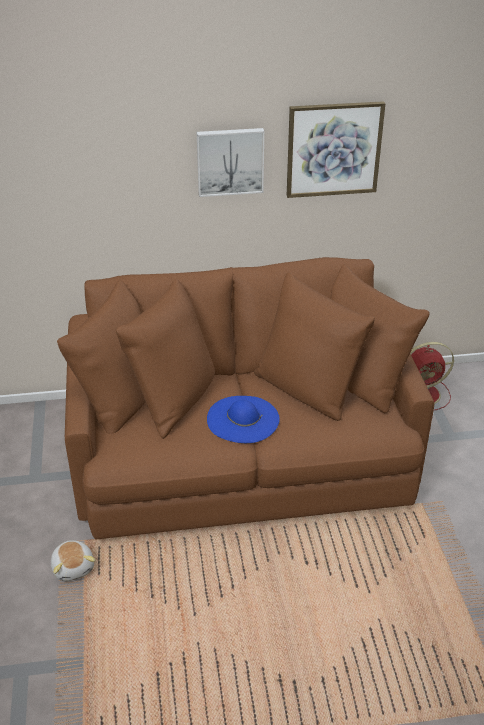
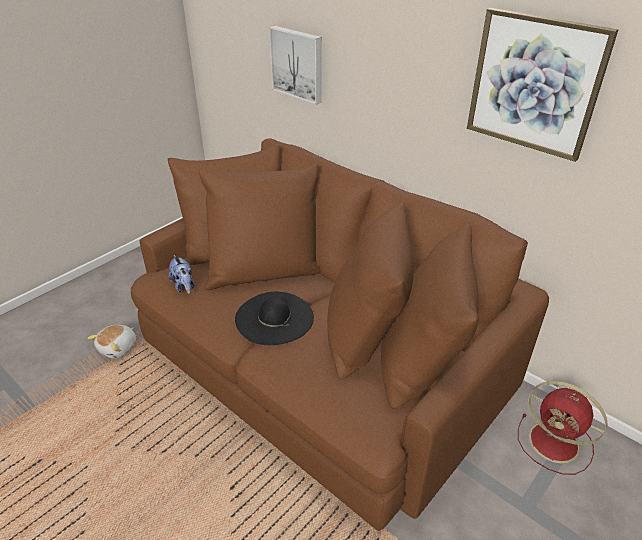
camera: 50 degrees right, 0 degrees up
(143, 448) = (184, 286): none -> plush toy
(230, 161) = (418, 63): picture -> picture (298, 64)
(243, 419) = (274, 318): blue hat -> black hat

